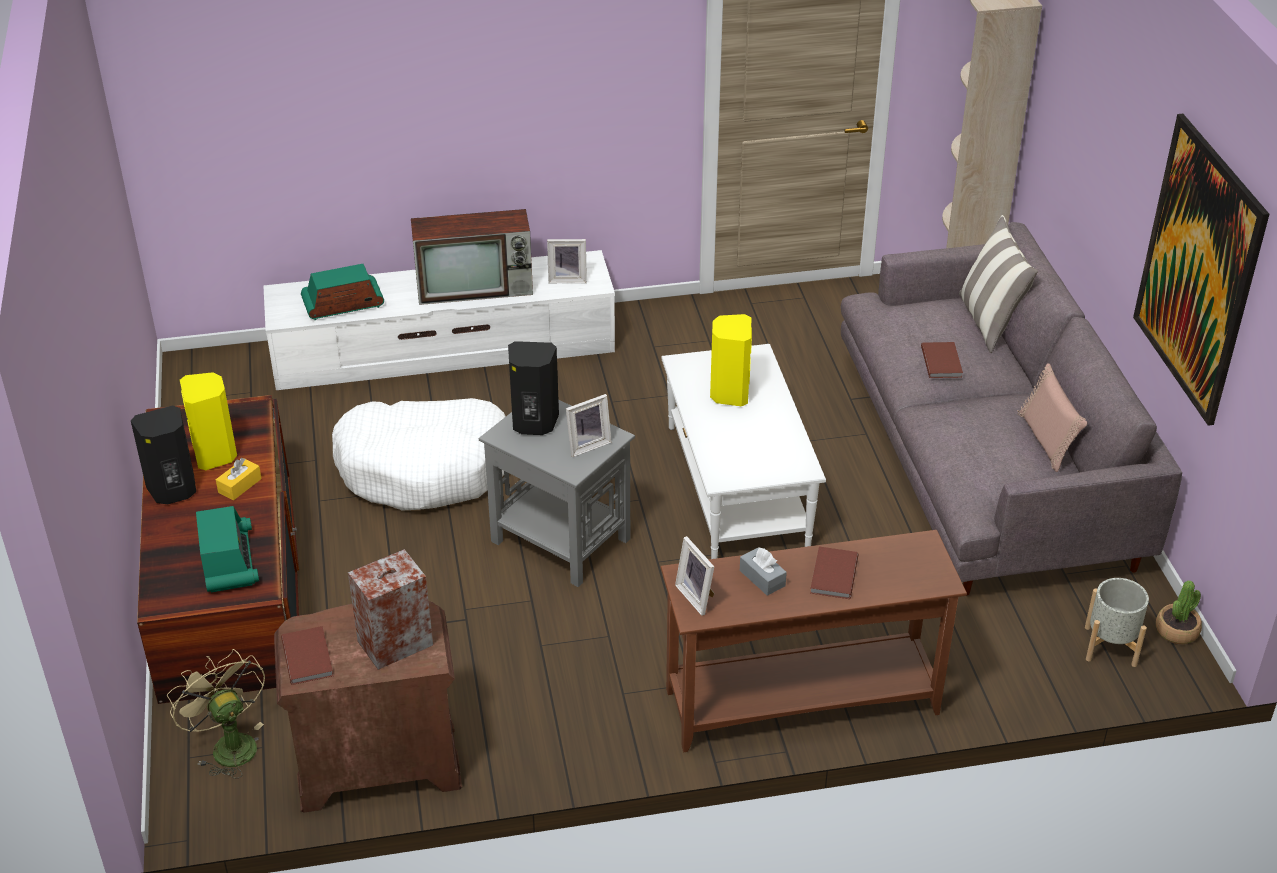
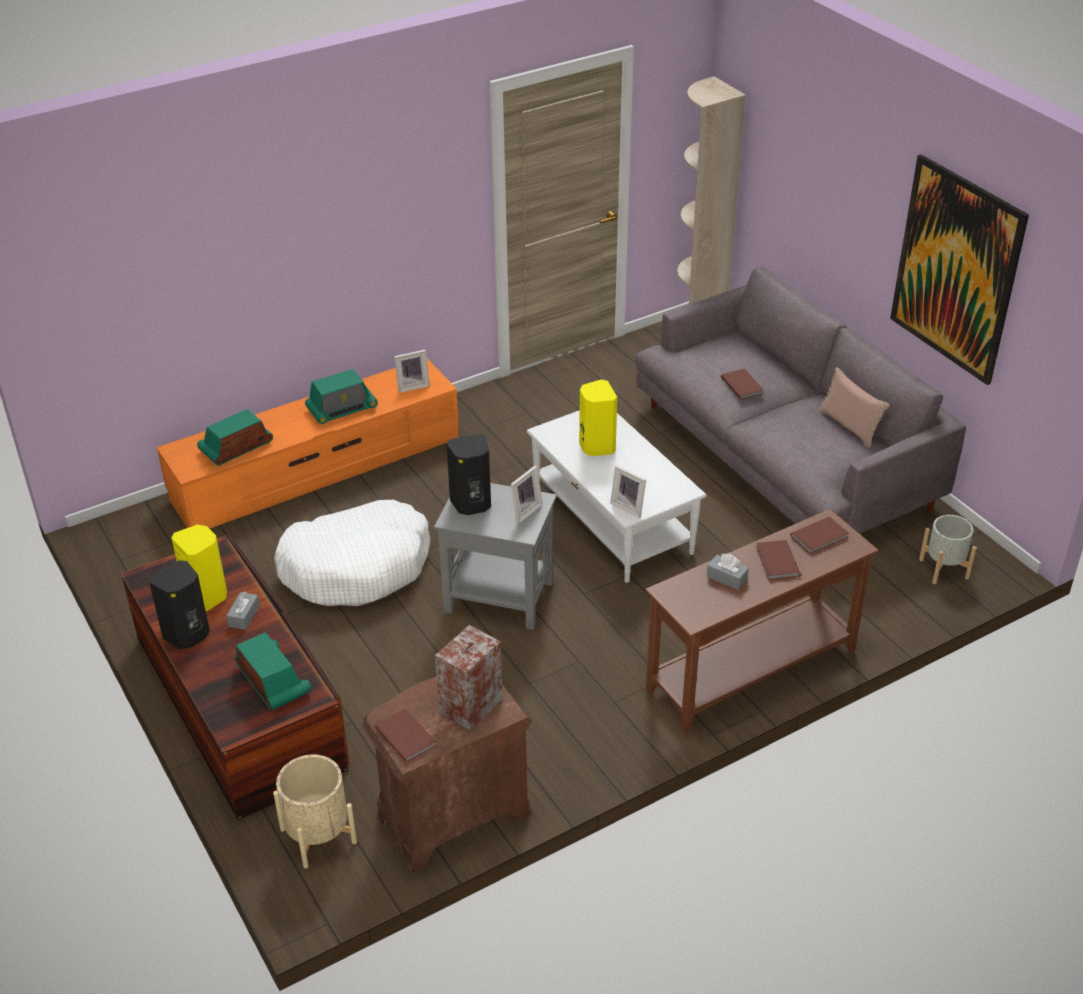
camera: 20 degrees left, 0 degrees up
(228, 745) = (318, 835): beige fan -> beige planter
(240, 485) = (244, 616): yellow tissue box -> grey tissue box
(444, 348) = (317, 467): white tv stand -> orange tv stand
(477, 287) = (342, 409): television -> radio
(698, 596) = (687, 604): picture frame -> picture frame (629, 507)
(904, 560) = (820, 537): none -> brown book
(990, 322) = (758, 348): pillow -> none
(1176, 631) = (982, 546): potted plant -> none

